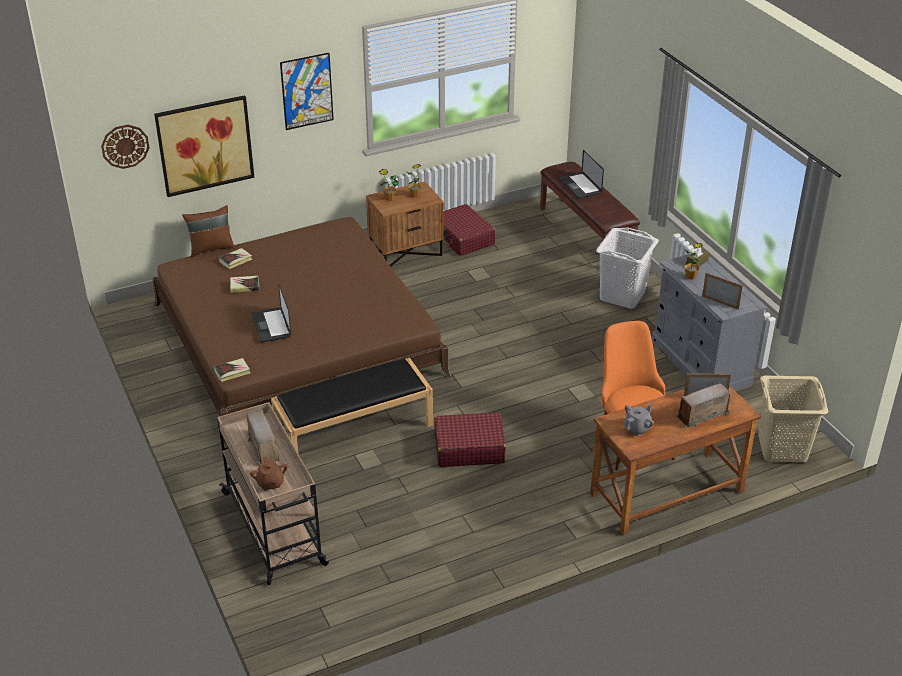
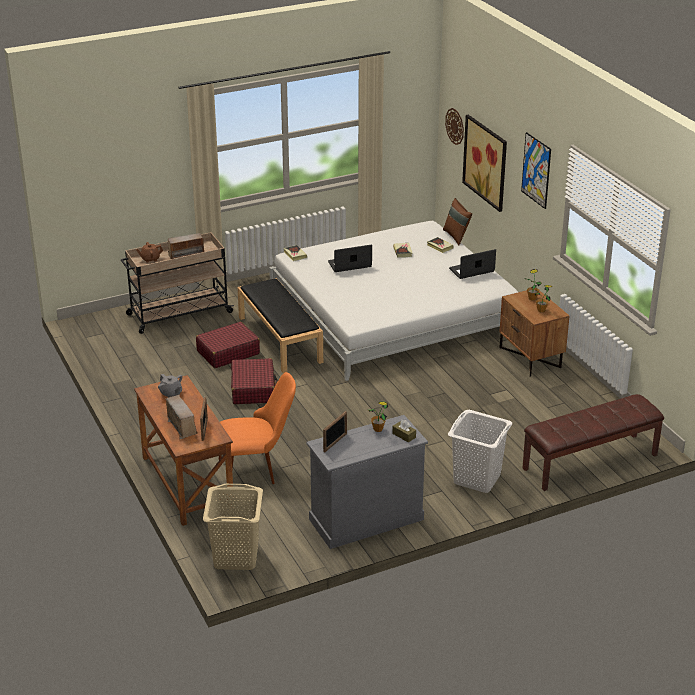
camera: 90 degrees right, 5 degrees down
(297, 339) = (393, 311): brown bed -> white bed
(463, 238) = (563, 387): red suitcase -> red suitcase (228, 352)
(580, 186) = (603, 413): laptop -> laptop (471, 270)

